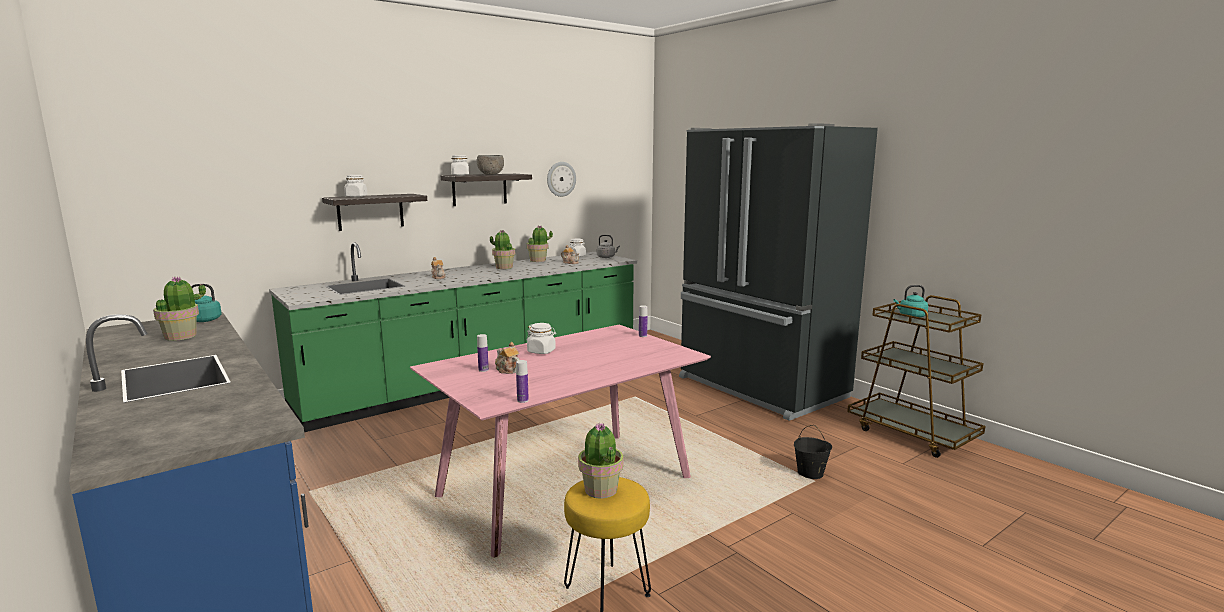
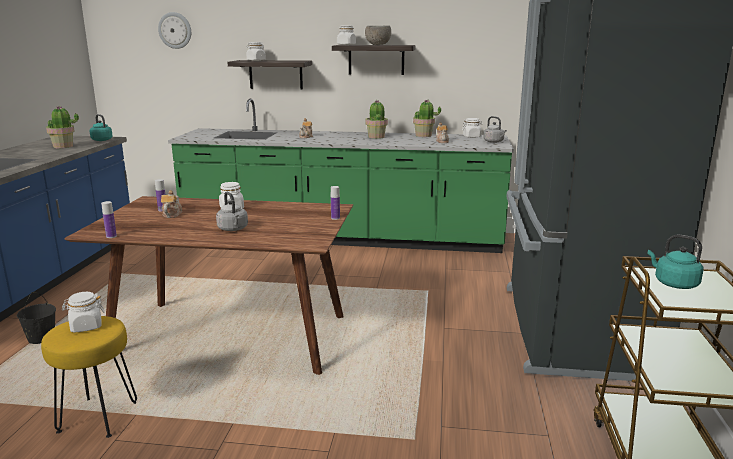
camera: 45 degrees right, 5 degrees up
(561, 179) = (470, 52): wall clock -> wall clock (175, 30)
(566, 487) = (229, 336): pink dining table -> brown dining table
(600, 490) = (86, 326): potted plant -> white jar
(602, 363) = (233, 229): none -> grey kettle
(810, 473) = (427, 430): black bucket -> black bucket (41, 338)

